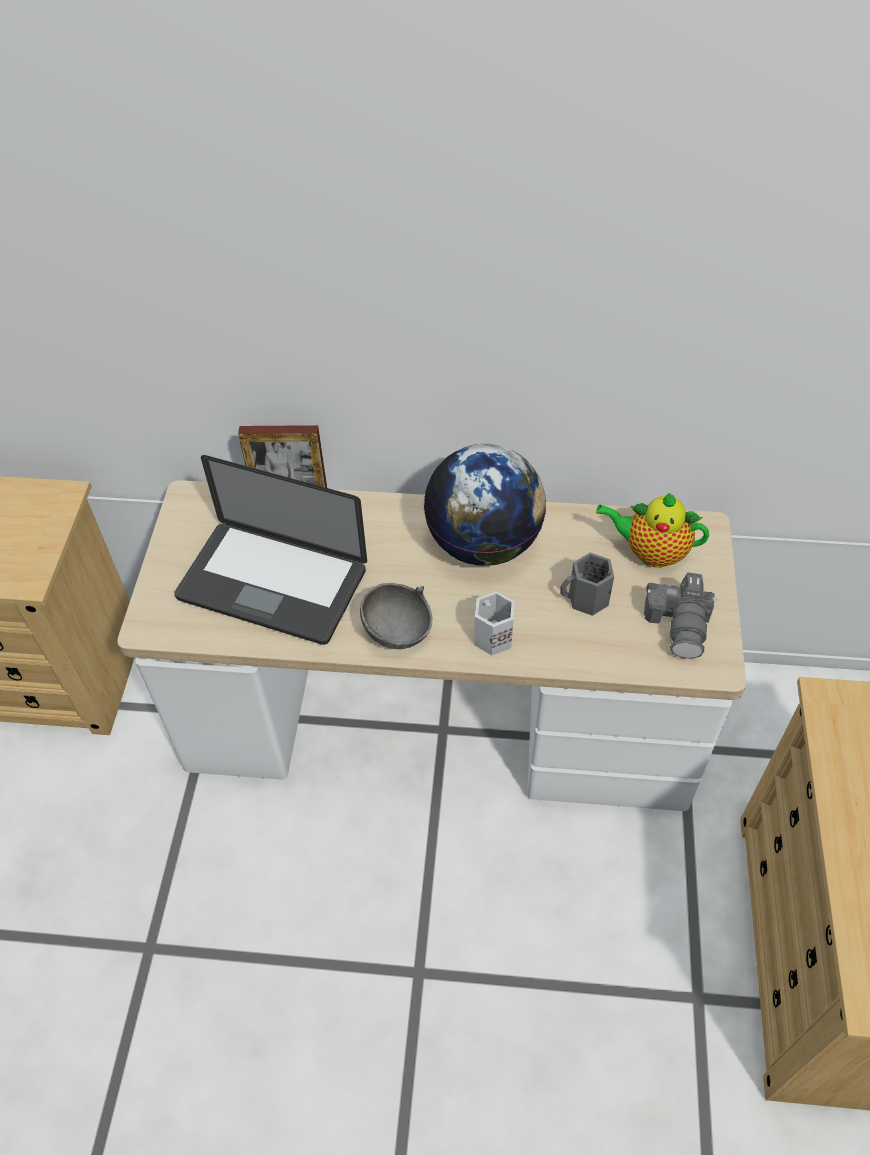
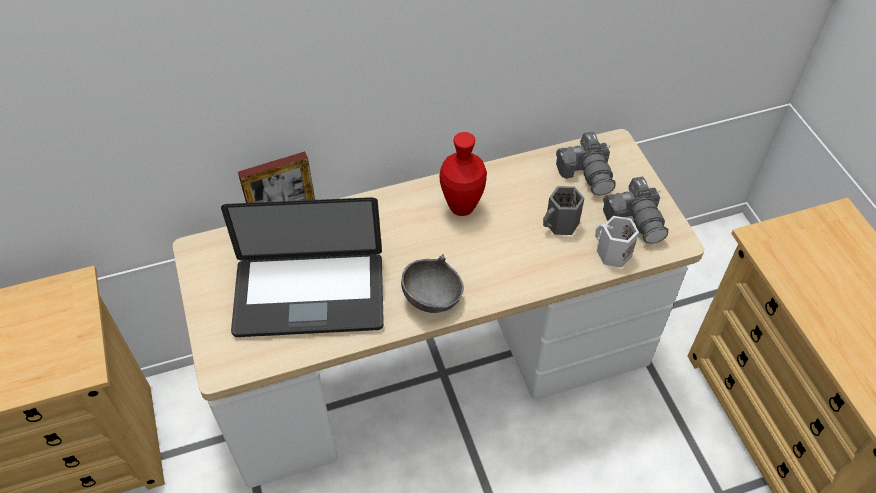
camera: 25 degrees left, 0 degrees up
(484, 543) = (462, 207): globe -> red vase
(491, 636) = (506, 276): white mug -> white mug (612, 253)
(650, 552) = (587, 173): teapot -> camera

